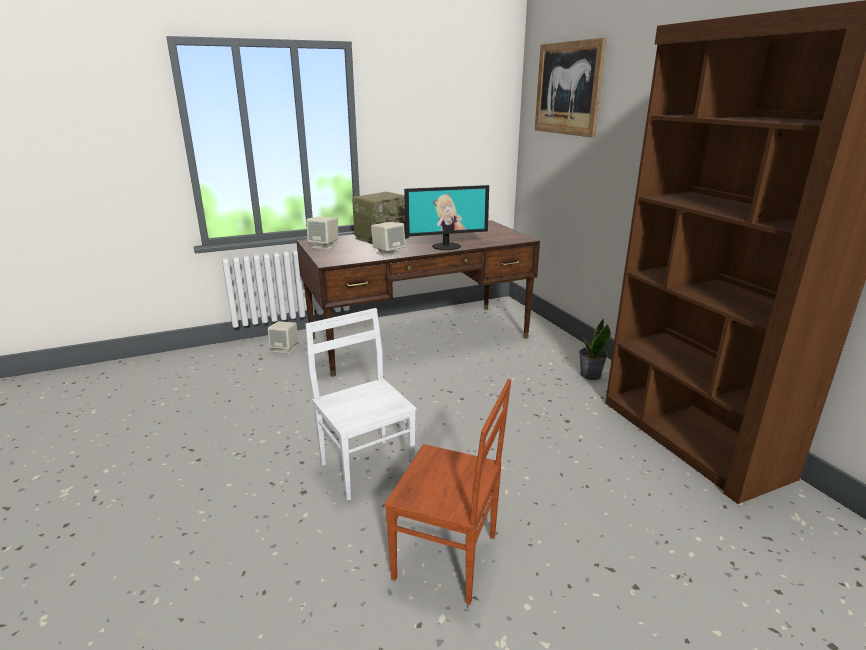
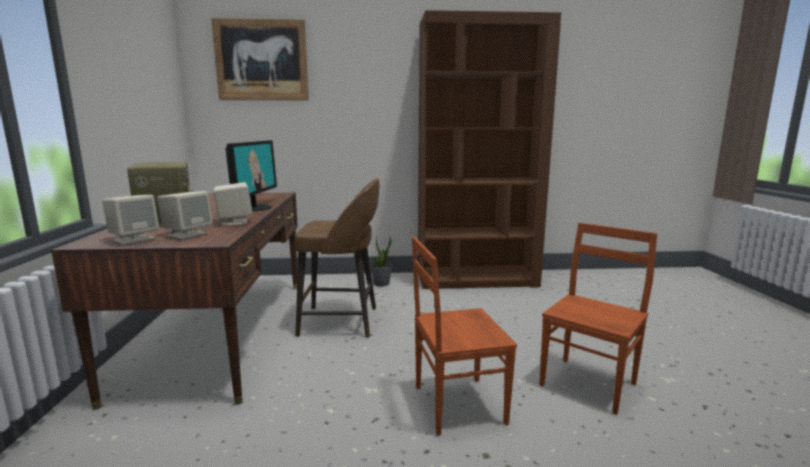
camera: 70 degrees left, 10 degrees down
(285, 349) = (90, 440): beige speaker -> beige speaker (188, 234)
(367, 467) = (457, 404): white chair -> brown chair
(476, 378) = (341, 321): none -> brown stool

